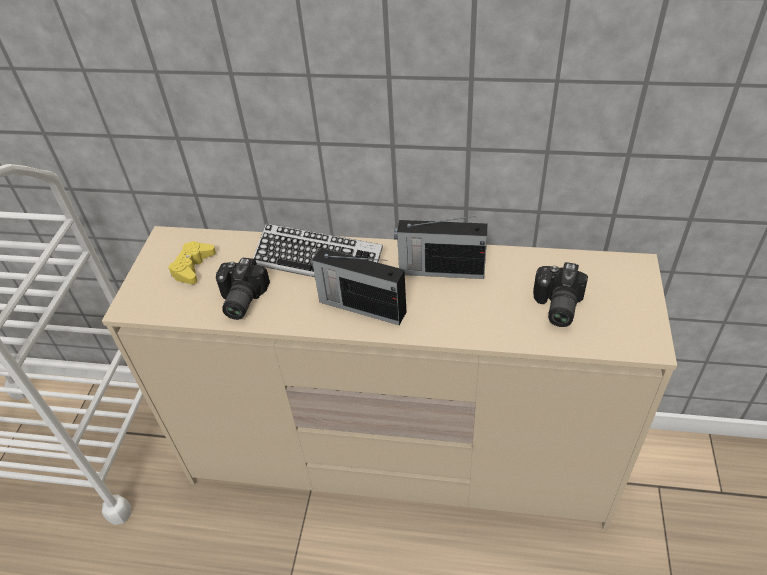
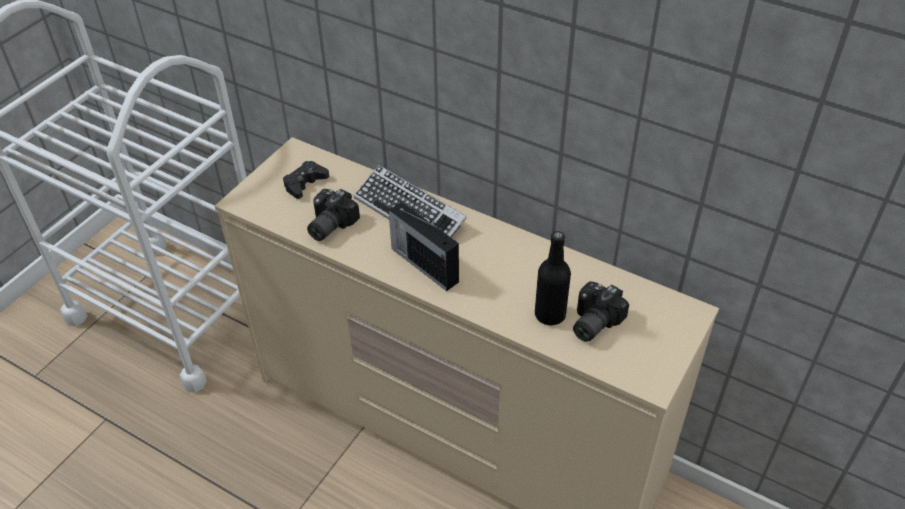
camera: 20 degrees right, 0 degrees up
(193, 267) = (305, 183): yellow game controller -> black game controller
(440, 270) = (509, 255): radio -> none
(513, 313) = (550, 315): none -> black bottle

